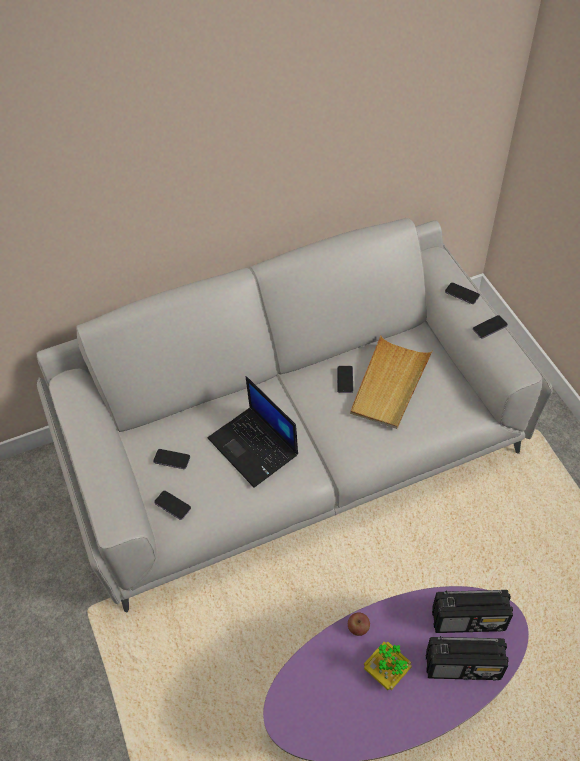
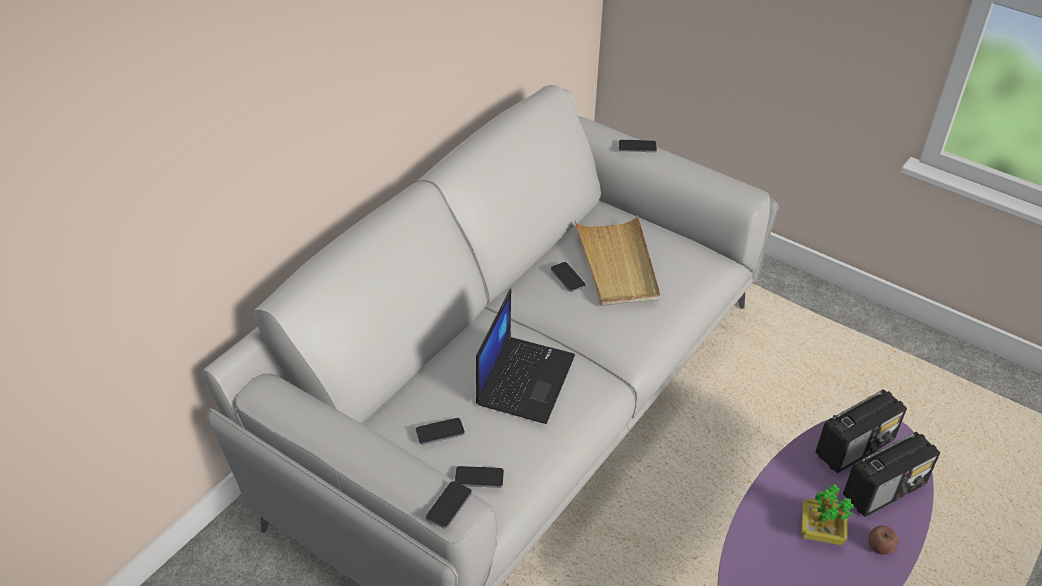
camera: 35 degrees left, 10 degrees down
(254, 447) = (525, 379): laptop -> laptop turned 90 degrees counterclockwise
(358, 627) = (761, 507): apple -> apple (880, 547)
(489, 327) = (688, 166): phone -> phone (449, 505)

